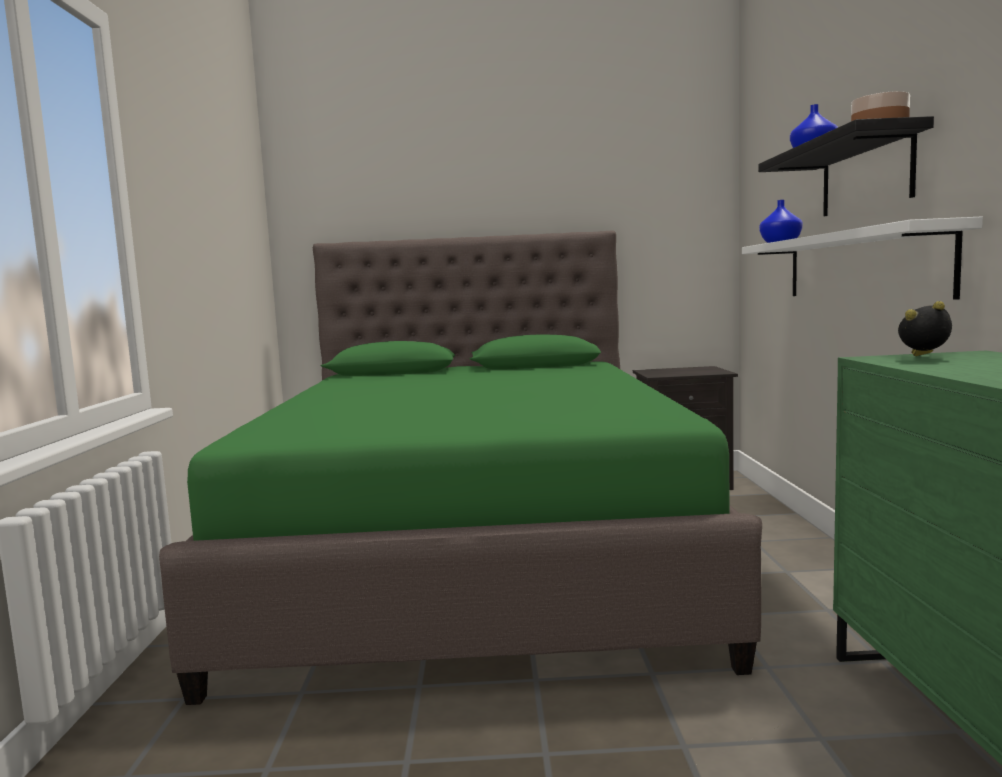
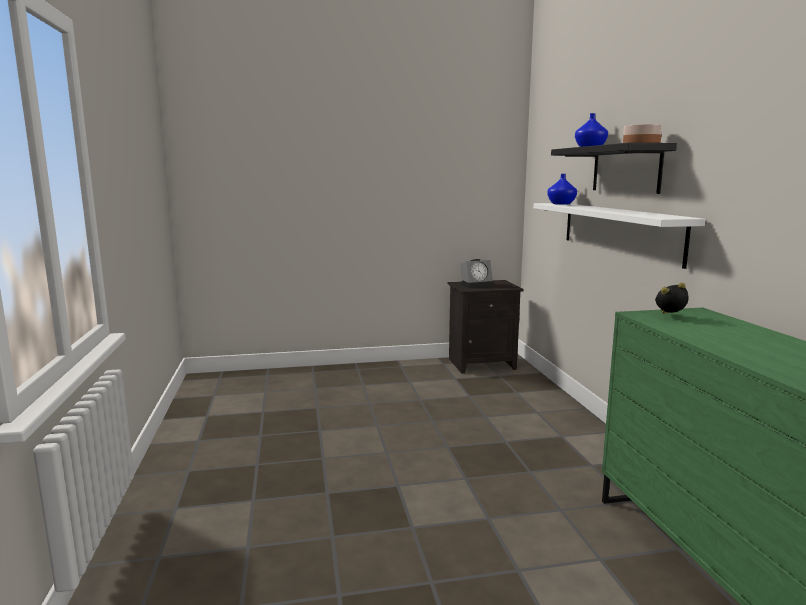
camera: 10 degrees left, 5 degrees up
(475, 552) = (345, 425): green bed -> none
(672, 371) = (477, 285): none -> alarm clock

